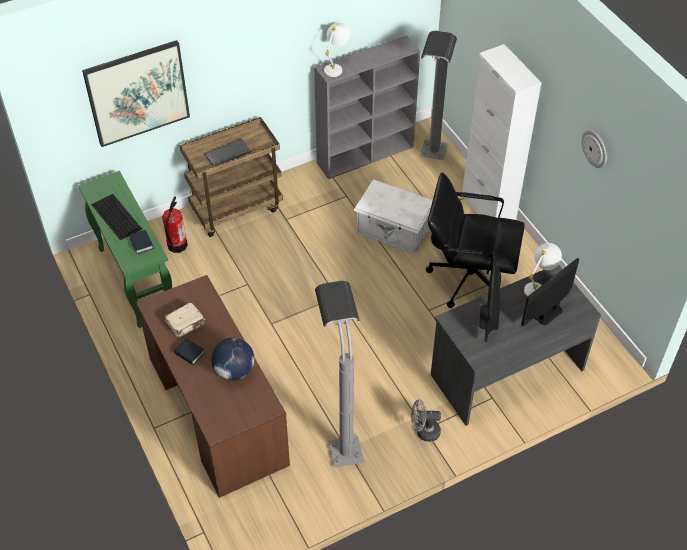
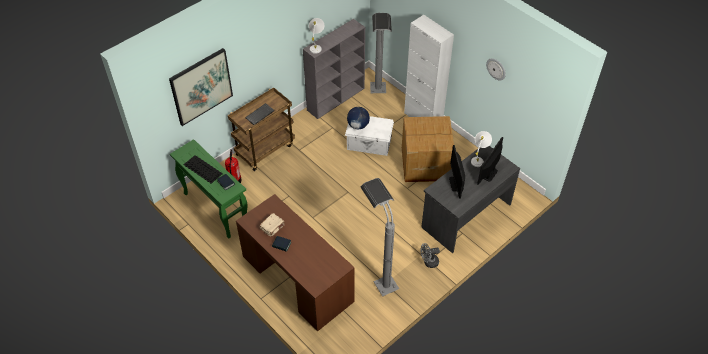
camera: 15 degrees left, 0 degrees up
(234, 370) = (313, 249): globe -> globe (358, 125)
(468, 277) = (424, 163): black office chair -> cardboard box

